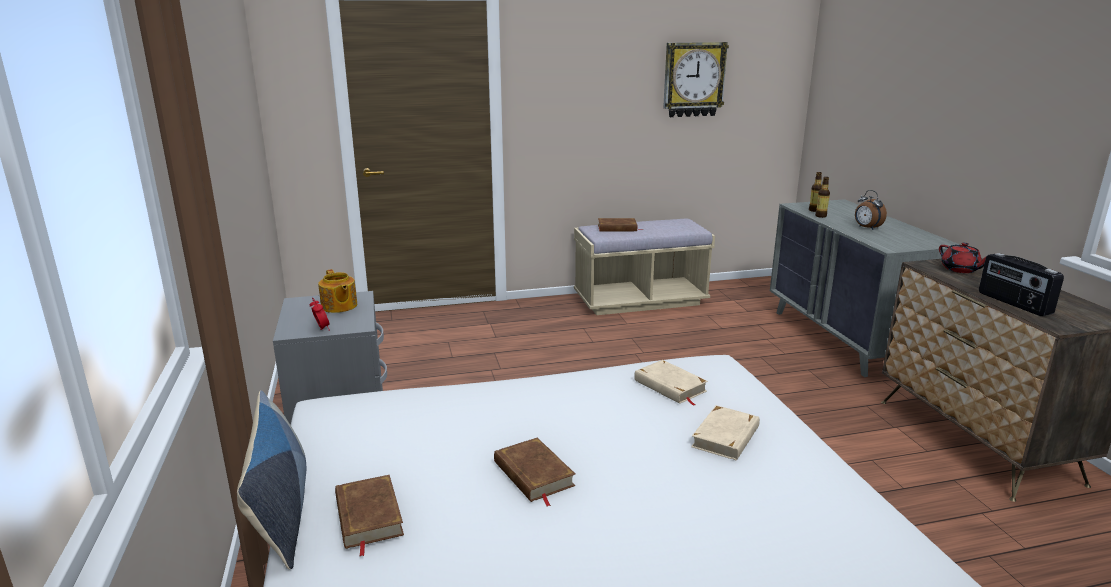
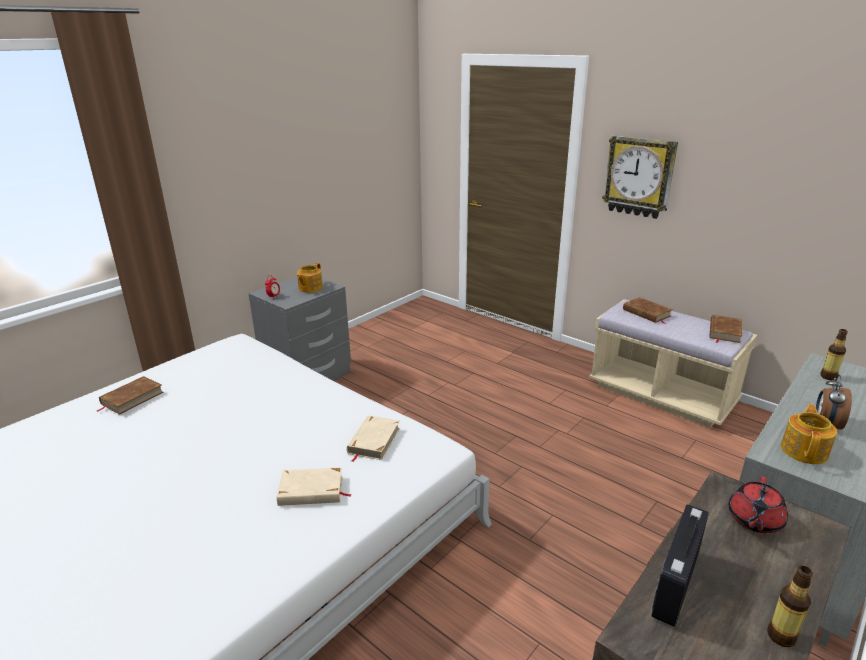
camera: 55 degrees right, 5 degrees up
(280, 509) = (132, 375): pillow -> none
(533, 474) = (203, 429): brown book -> brown book (724, 332)
(693, 79) = (795, 173): wall clock -> wall clock (639, 177)
(821, 216) = (812, 385): bottle -> bottle (781, 636)
(891, 241) = (804, 450): none -> teapot

